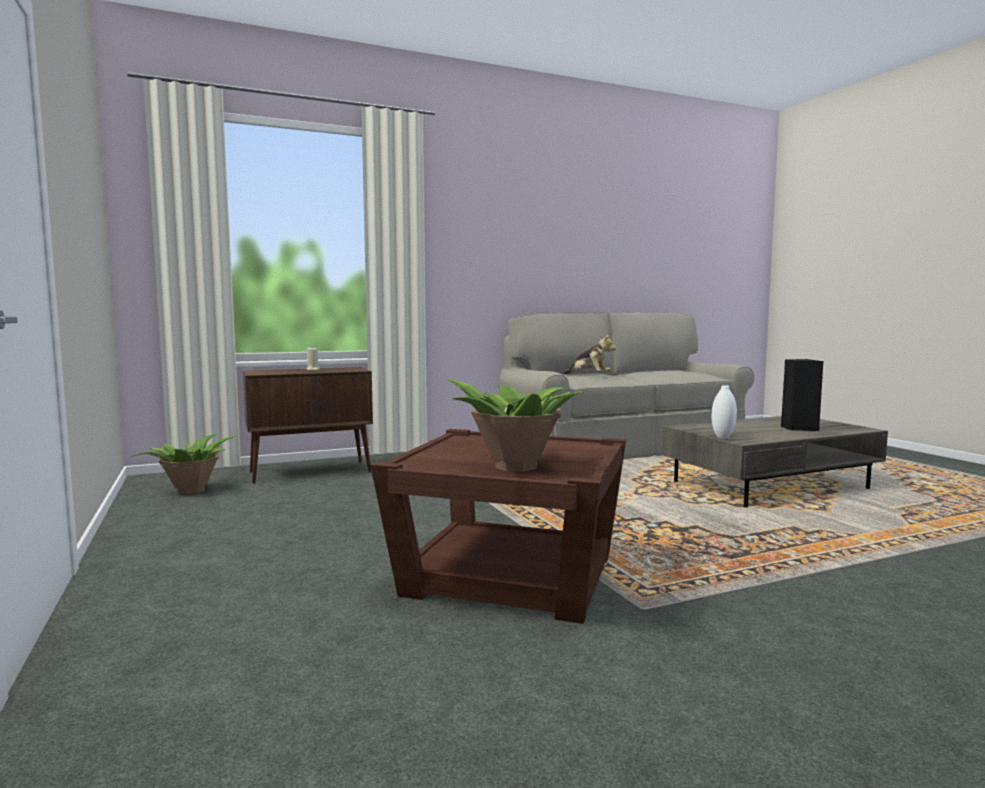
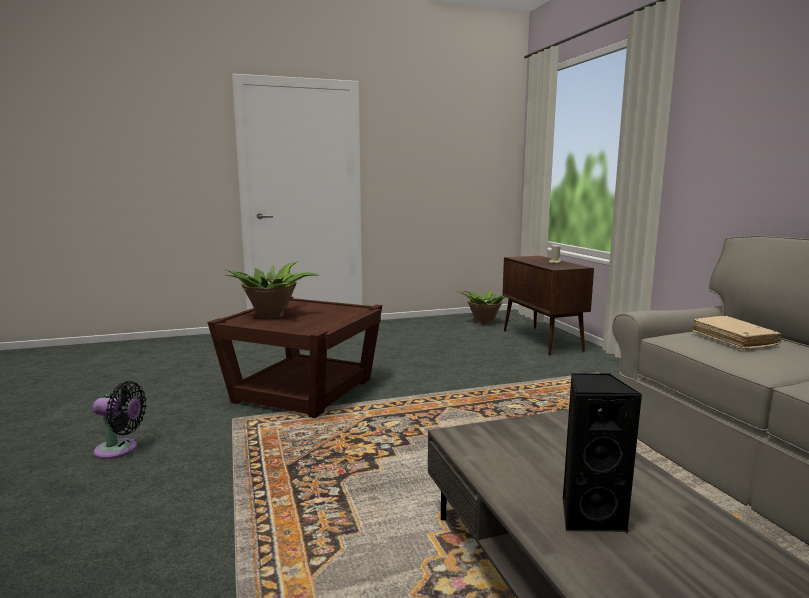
camera: 95 degrees right, 5 degrees up
(589, 375) = (734, 339): plush toy -> beige book
(722, 437) = (482, 428): white vase -> none
(813, 675) = (120, 450): none -> black fan

